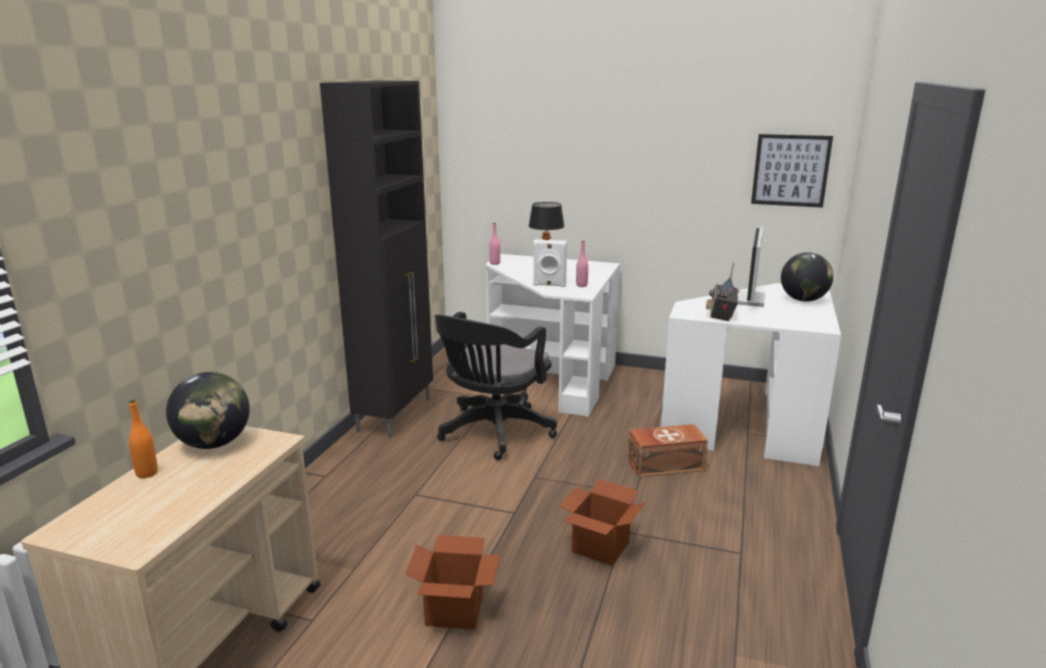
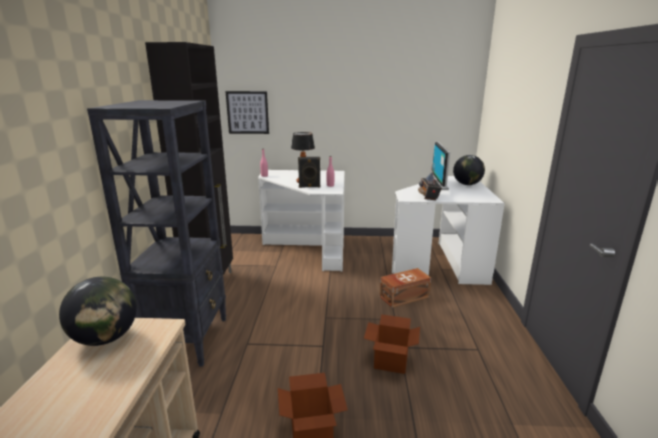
camera: 15 degrees left, 0 degrees up
(147, 473) = (48, 378): orange bottle -> none
(343, 477) = (187, 339): none -> black bookcase
(493, 433) = (284, 290): black office chair -> none
(549, 285) = (309, 187): white speaker -> black speaker
(790, 170) = (447, 106): picture -> picture (247, 112)

